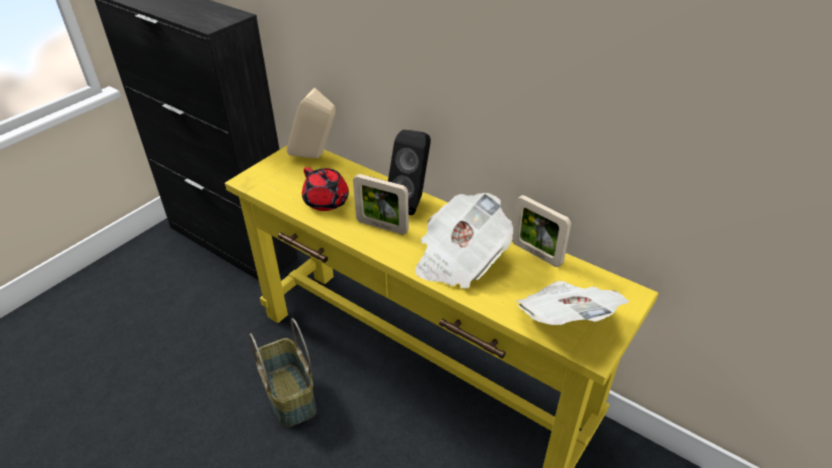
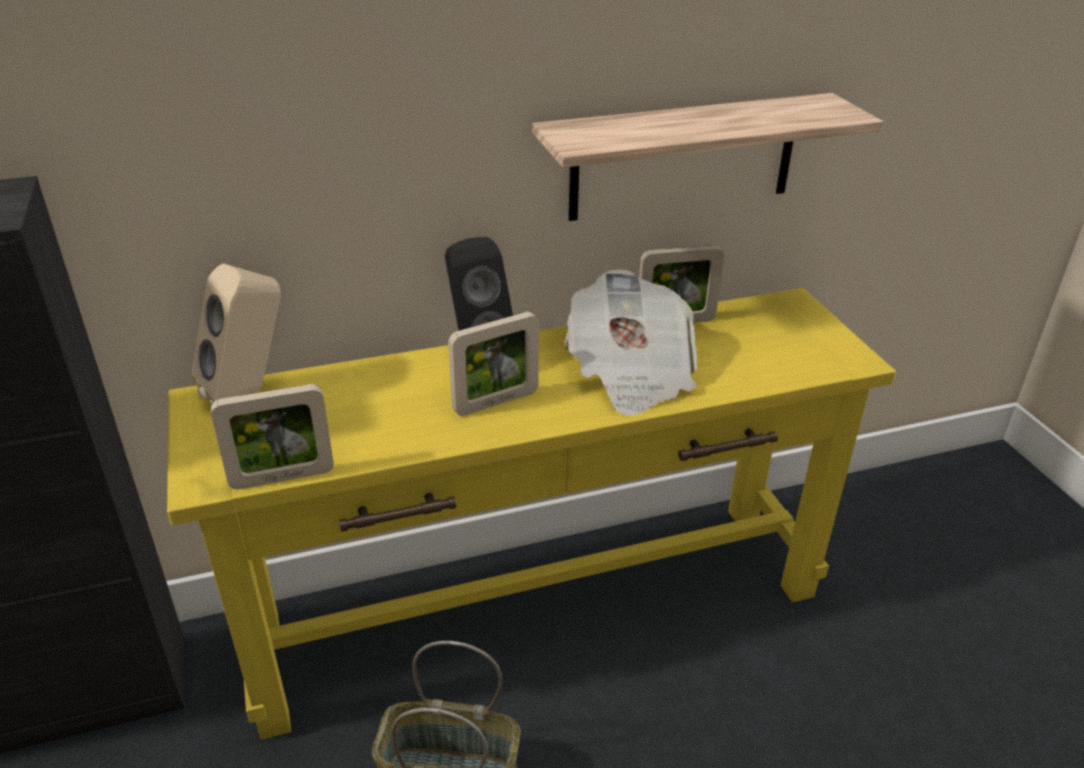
camera: 55 degrees left, 5 degrees down
(267, 197) = (282, 477): none -> picture frame
(327, 202) = (377, 426): red teapot -> none
(565, 320) = (797, 354): newspaper -> none
(574, 146) = (683, 157): none -> shelf

